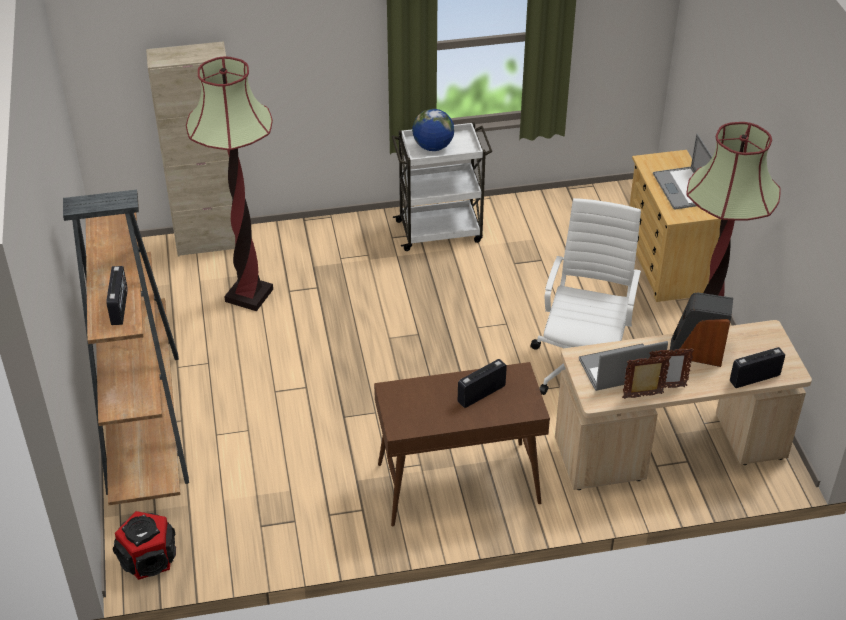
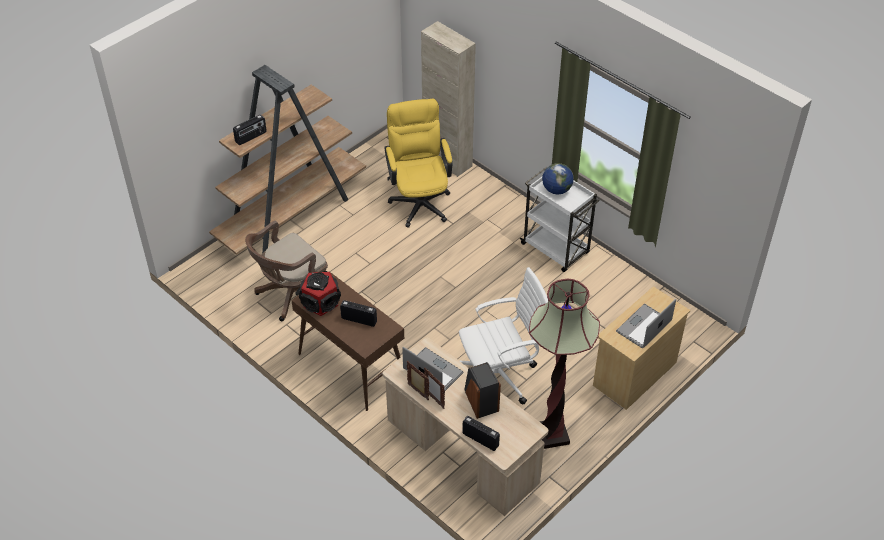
camera: 55 degrees right, 5 degrees up
(149, 559) = (204, 272): speaker -> speaker (321, 303)
(249, 295) = (419, 200): floor lamp -> yellow office chair
(283, 486) = (291, 295): none -> brown office chair

